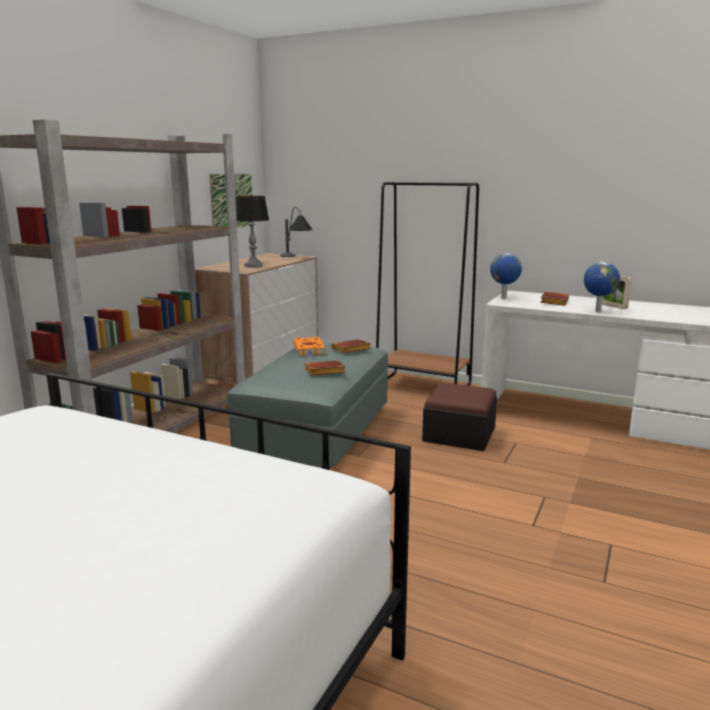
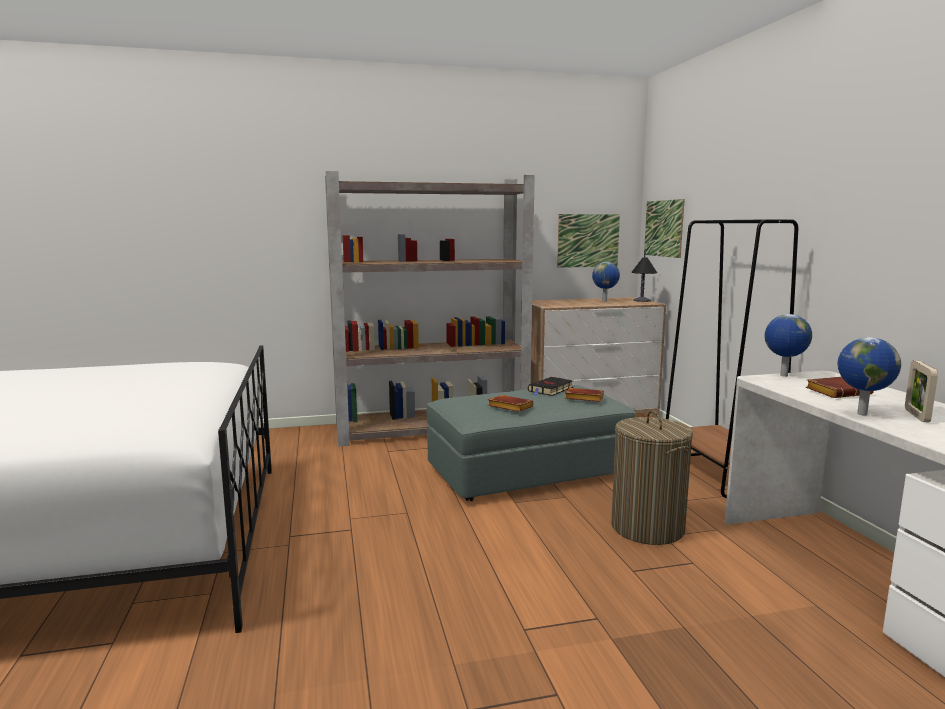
camera: 50 degrees right, 5 degrees down
(253, 265) = (575, 303): table lamp -> none
(265, 260) = (605, 301): none -> globe
(301, 187) = (663, 228): none -> picture
(309, 350) = (550, 390): orange book -> black book
(459, 434) = (647, 528): ottoman -> laundry basket

